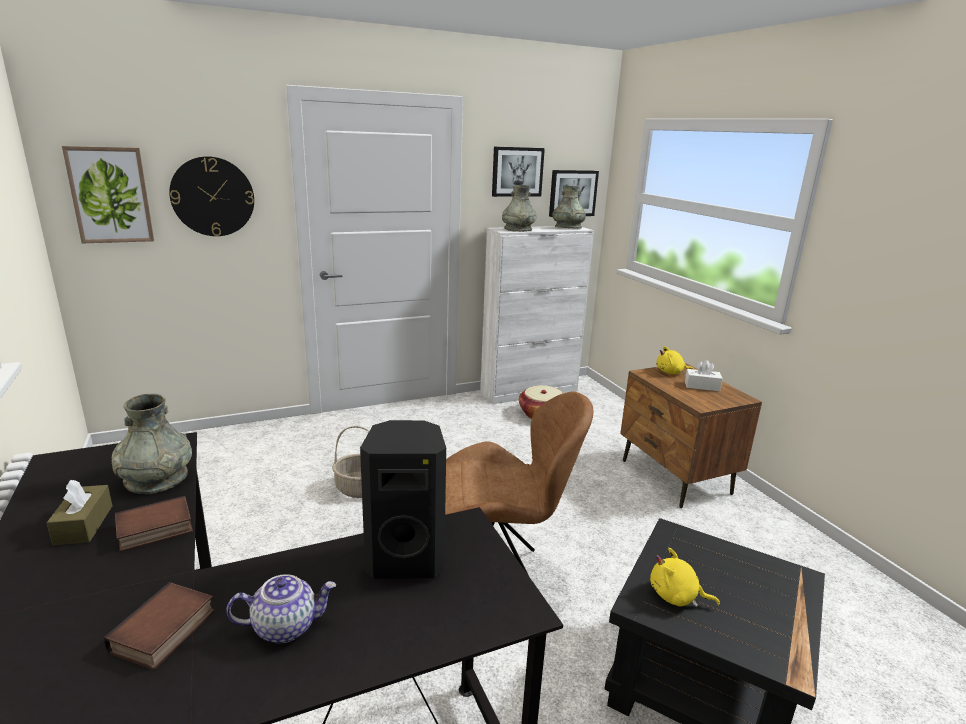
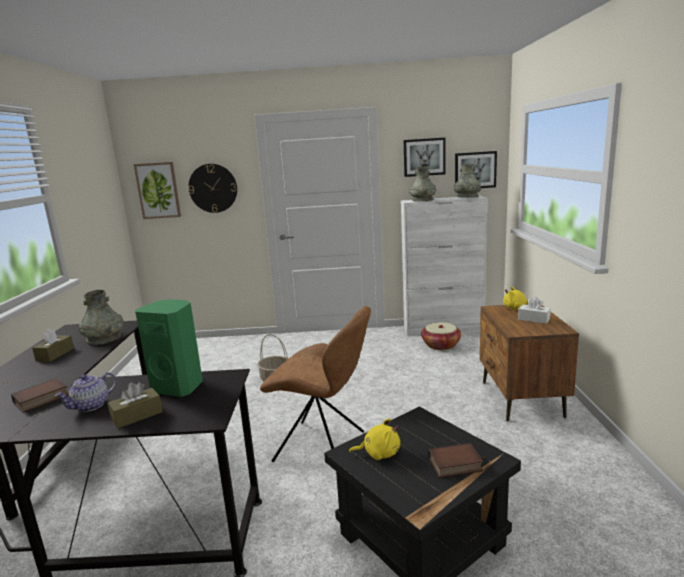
camera: 25 degrees right, 5 degrees down
(154, 530) = (80, 360): book -> book (454, 465)
(286, 626) = (91, 406): teapot -> teapot turned 120 degrees clockwise
(395, 629) = (137, 415): none -> brown tissue box
(406, 559) = (179, 387): black speaker -> green speaker
(676, 596) = (379, 453): yellow plush toy -> yellow plush toy turned 135 degrees clockwise

